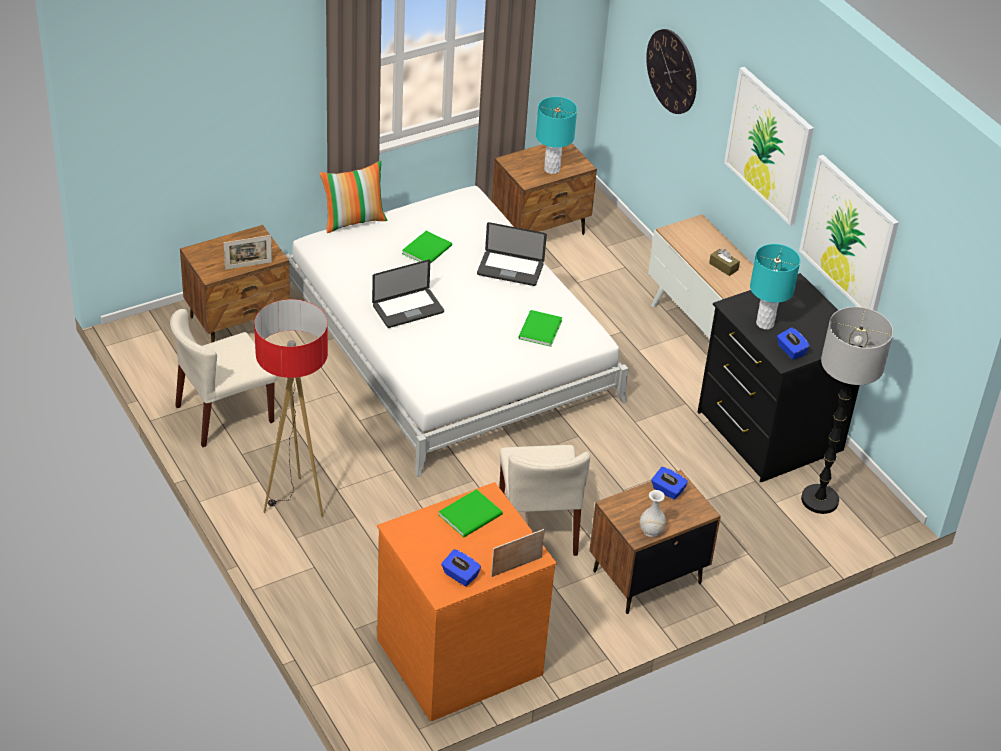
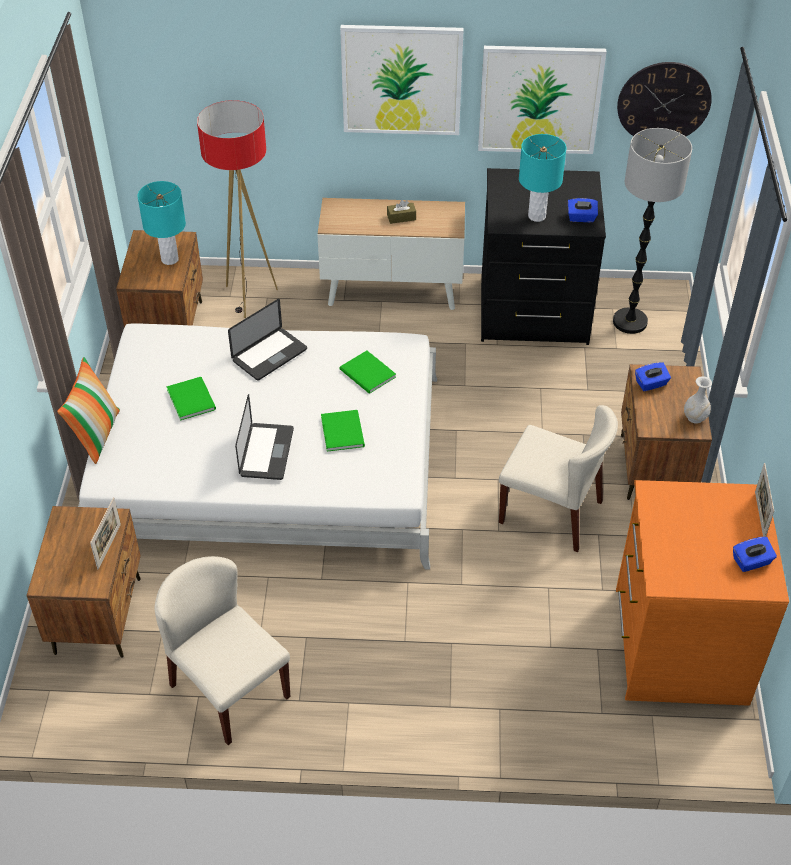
camera: 55 degrees left, 5 degrees up
(224, 414) = (229, 690): beige chair -> beige chair turned 135 degrees clockwise
(295, 502) = (400, 685): floor lamp -> floor lamp (249, 298)
(472, 515) = (672, 516): green book -> green book (343, 430)
(672, 71) = (227, 90): wall clock -> wall clock (664, 102)

